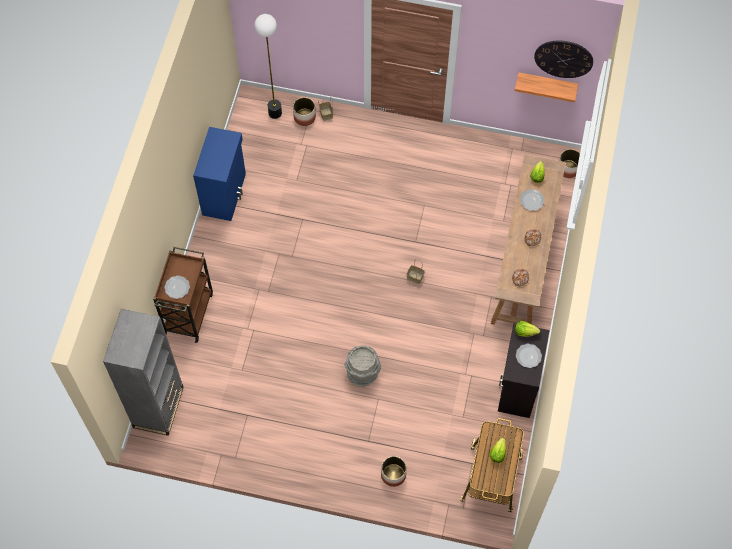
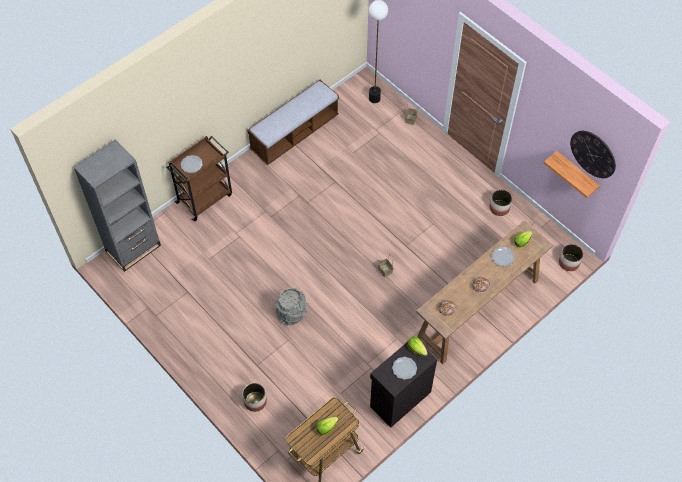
camera: 35 degrees right, 5 degrees down
(225, 194) = (295, 133): blue cabinet -> bench
(304, 117) = (393, 113): planter -> planter (499, 208)

